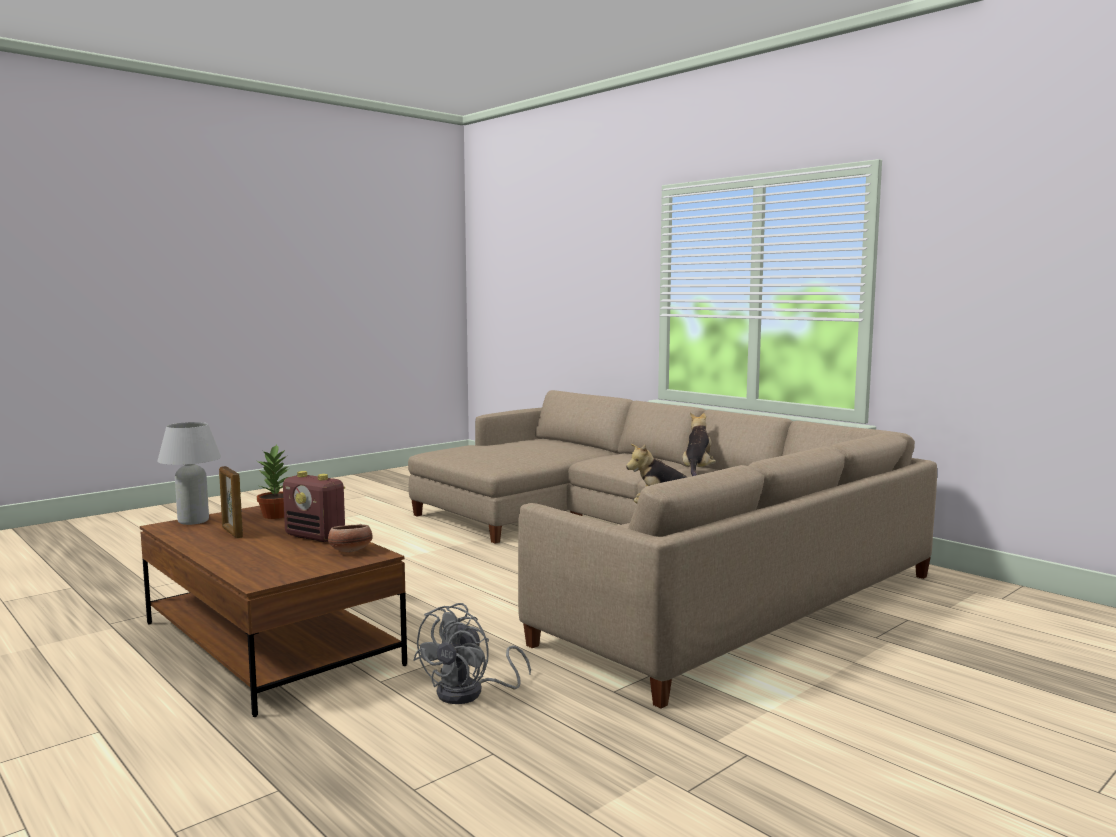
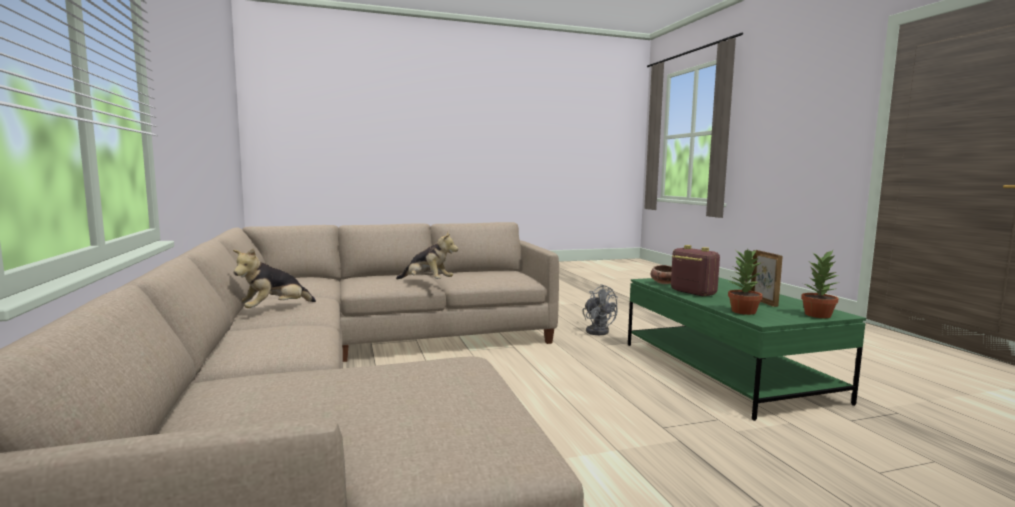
camera: 155 degrees left, 0 degrees up
(193, 521) = (818, 315): white table lamp -> potted plant
(270, 643) = (724, 371): brown coffee table -> green coffee table
(470, 693) = (597, 330): grey fan -> grey fan turned 90 degrees clockwise

